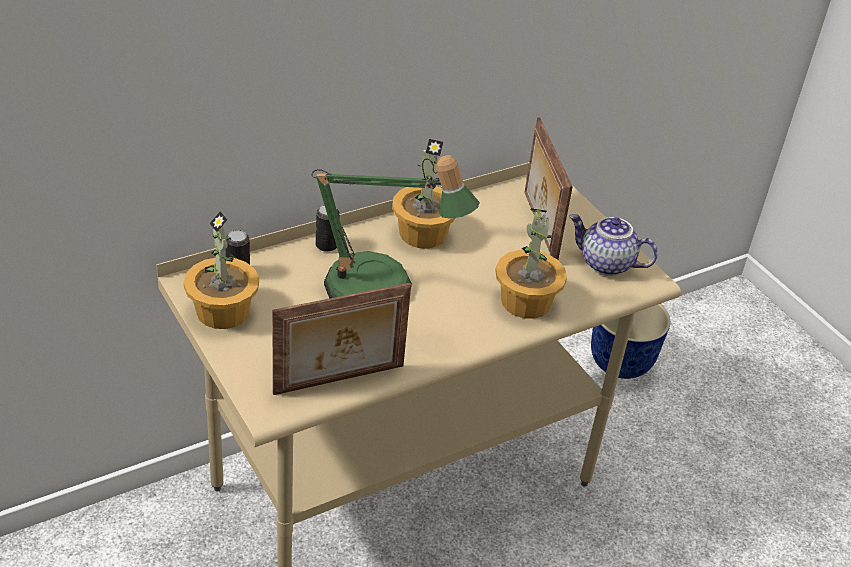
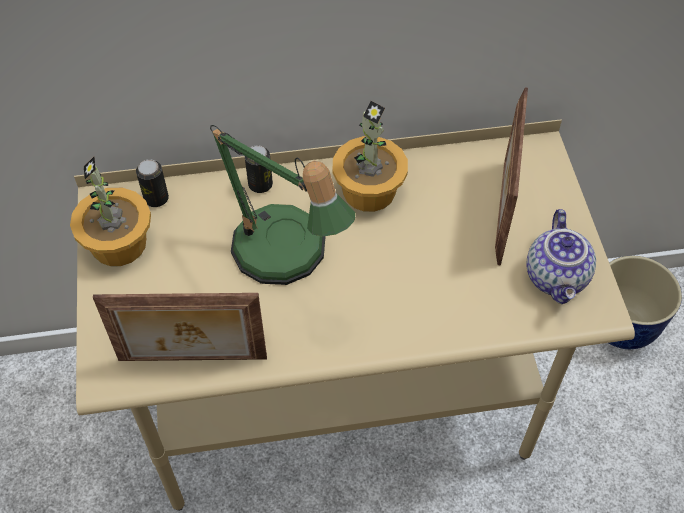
camera: 25 degrees right, 15 degrees up
(525, 302) = (440, 308): potted plant -> none
(605, 264) = (557, 278): teapot -> teapot turned 135 degrees counterclockwise

